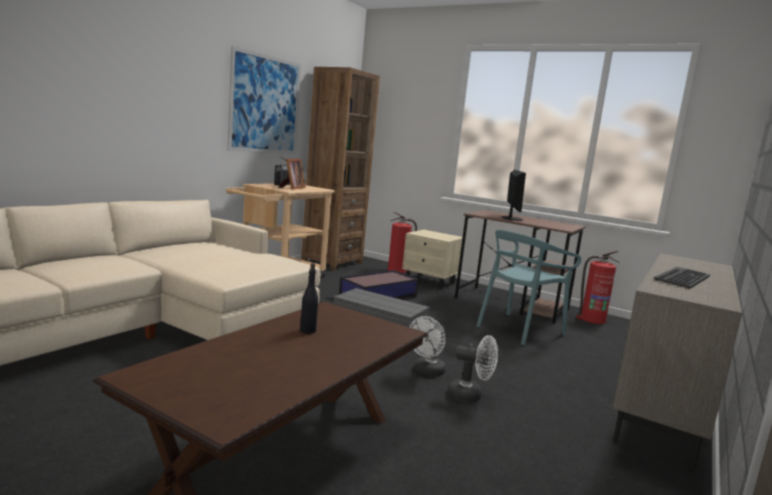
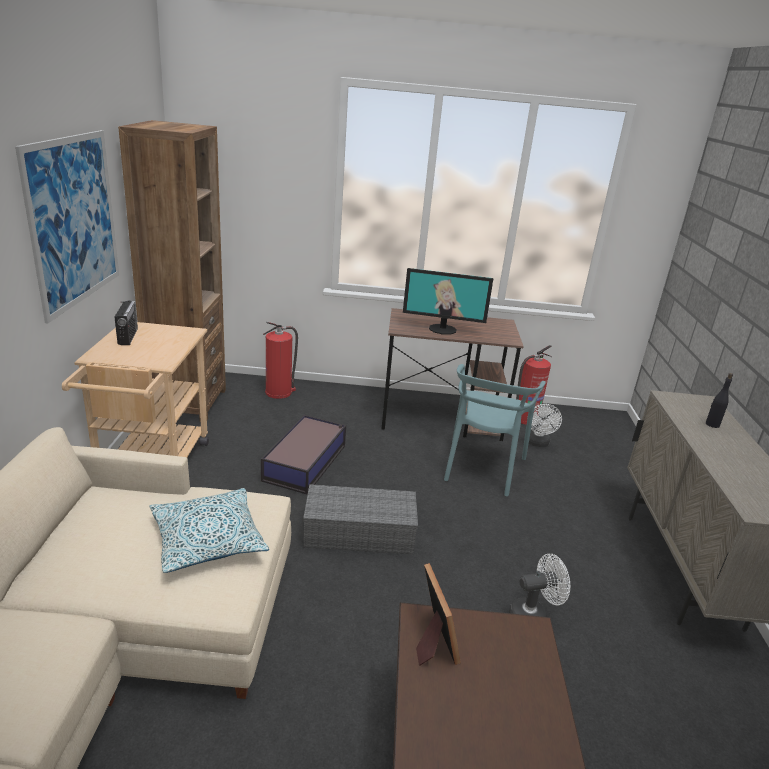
camera: 30 degrees left, 15 degrees up
(244, 261) = (208, 540): none -> pillow
(292, 188) = (155, 349): picture frame -> picture frame (433, 640)
(308, 330) = (459, 693): black bottle -> black bottle (712, 424)
(427, 372) = (467, 595): white fan -> white fan (537, 443)
(430, 282) = (333, 404): beige nightstand -> none
(511, 218) = (442, 329): monitor -> monitor turned 120 degrees clockwise
(683, 278) = (732, 461): keyboard -> none

